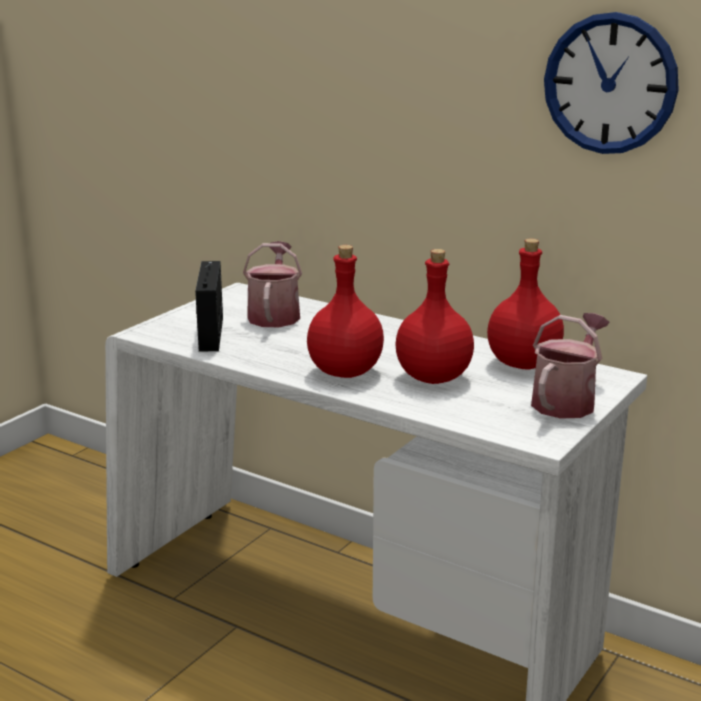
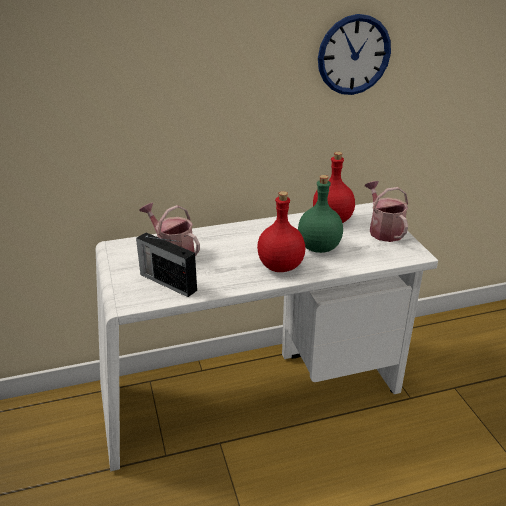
camera: 50 degrees left, 10 degrees up
(435, 377) = (319, 247): red bottle -> green bottle

